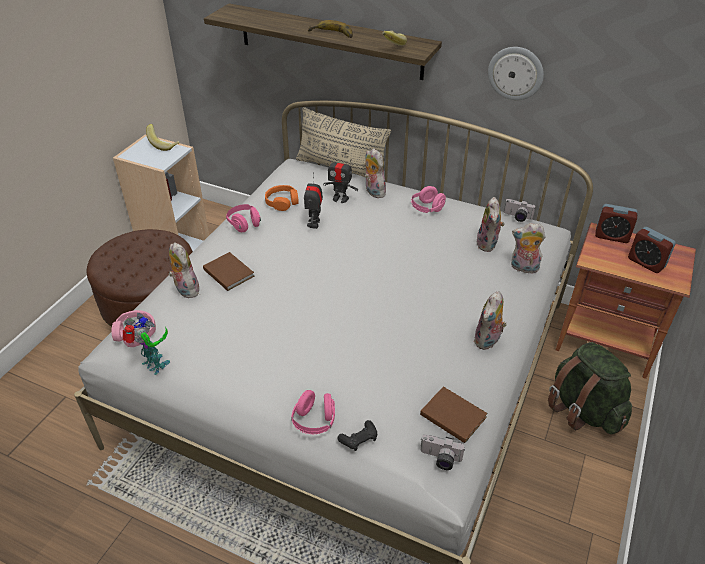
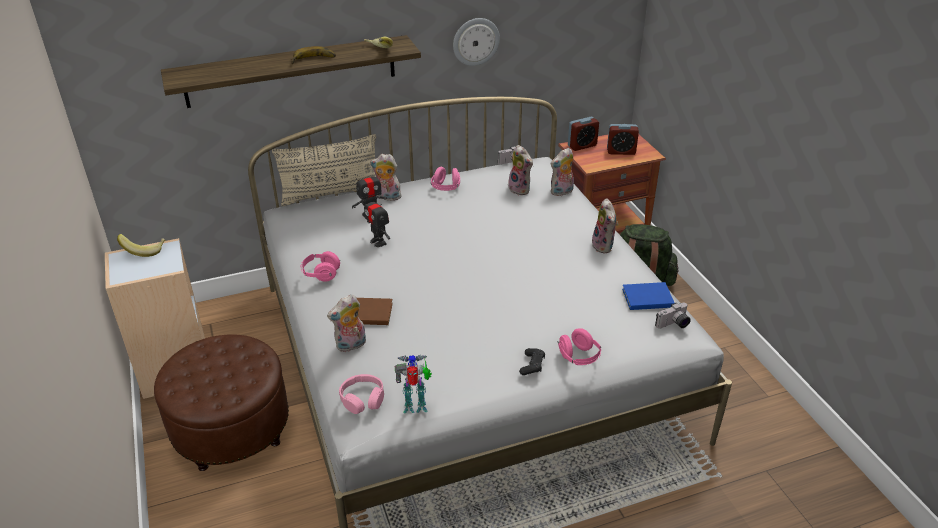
camera: 45 degrees left, 5 degrees down
(185, 289) = (351, 345): plush toy -> plush toy turned 45 degrees counterclockwise
(282, 202) = (326, 241): orange headphones -> none
(359, 439) = (618, 347): black game controller -> black game controller (532, 365)
(452, 414) = (646, 297): brown book -> blue book

